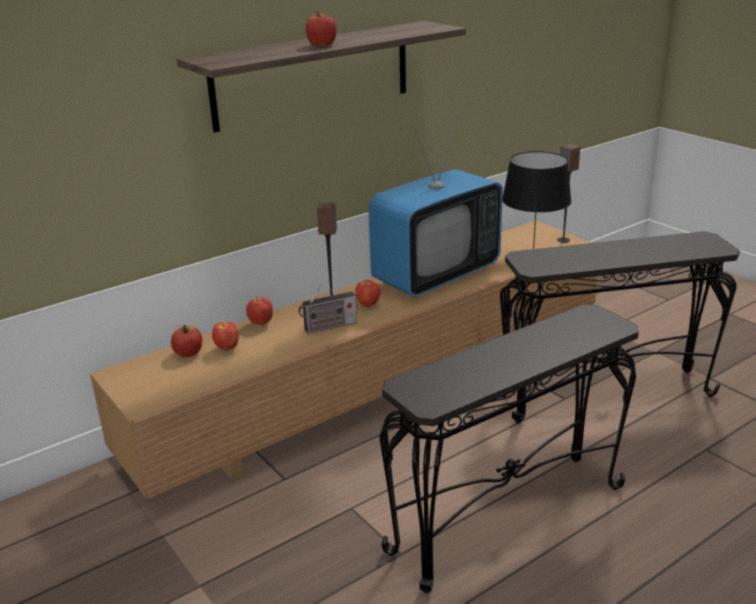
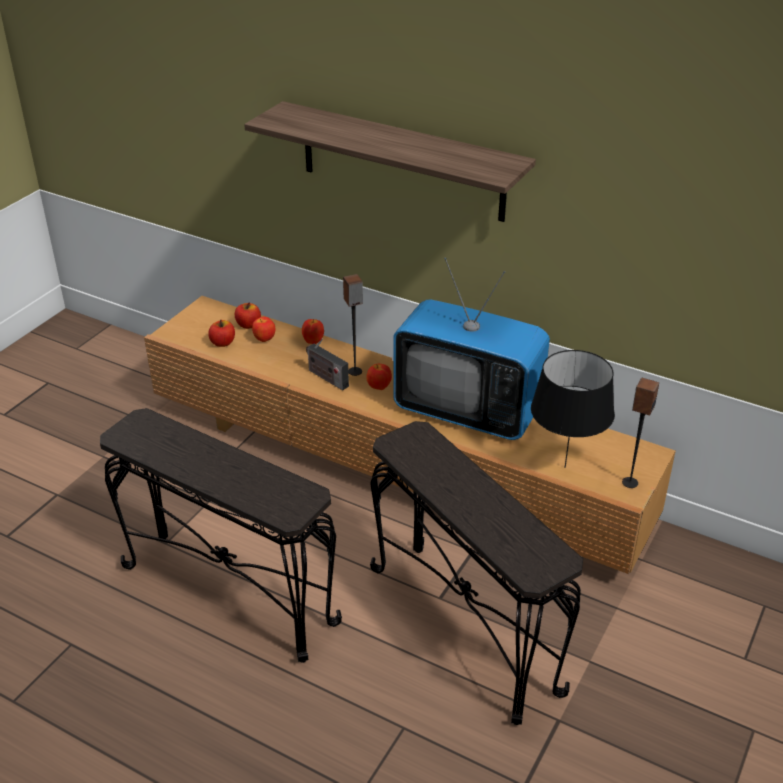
camera: 65 degrees right, 10 degrees up
(322, 45) = (366, 140): apple -> apple (223, 343)

